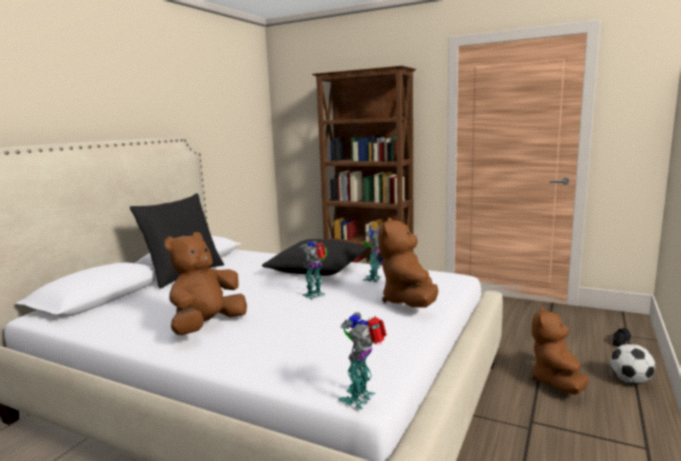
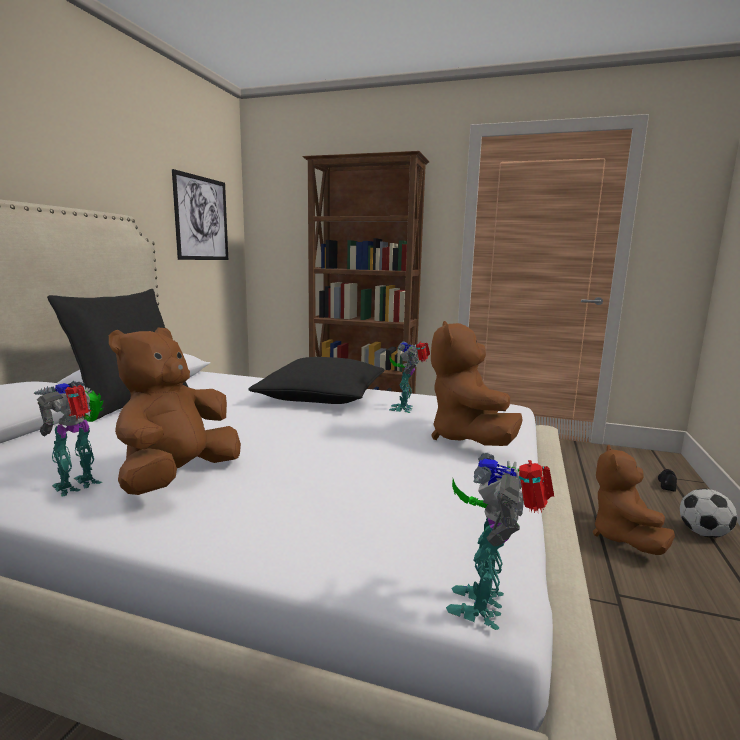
camera: 10 degrees left, 0 degrees up
(237, 127) = (202, 218): none -> picture
(315, 295) = (333, 429): toy robot -> toy robot (80, 485)

